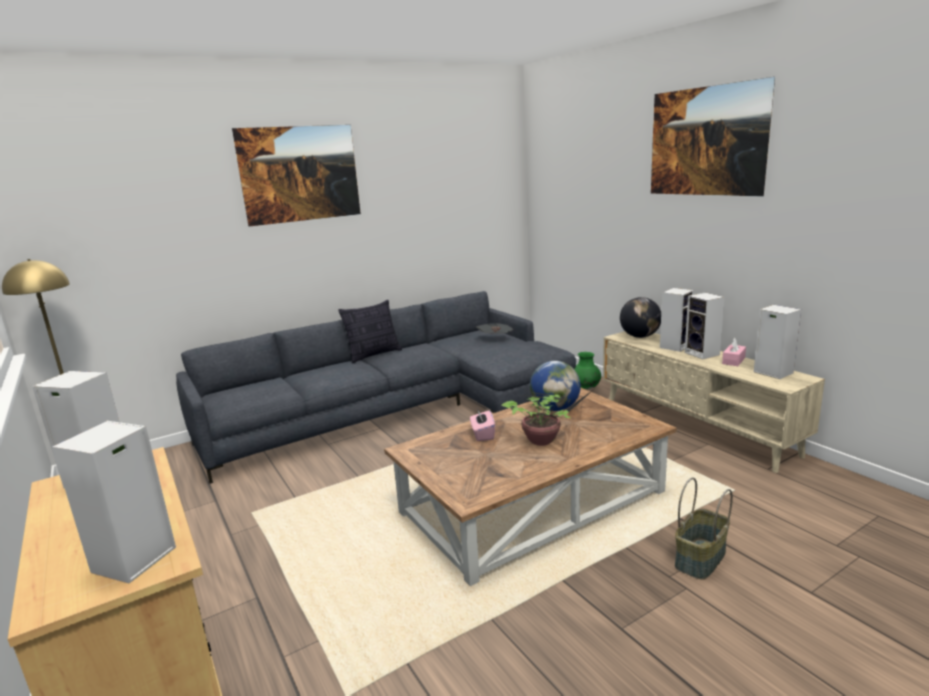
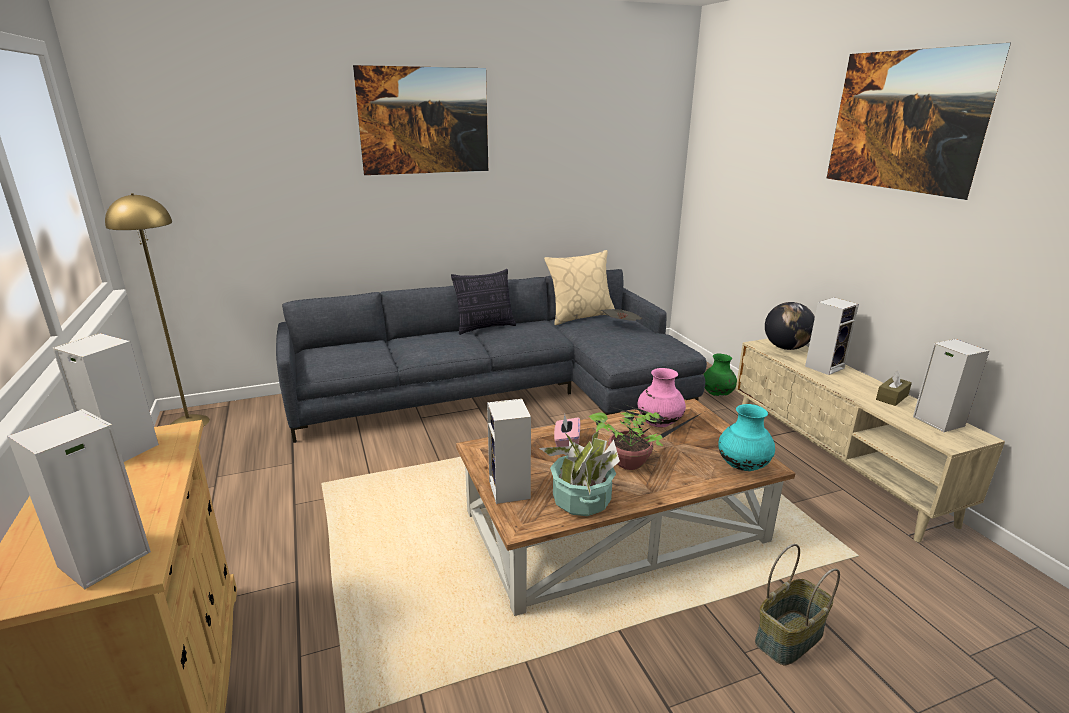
camera: 10 degrees right, 5 degrees up
(456, 336) = (580, 316): none -> beige pillow
(512, 474) = (581, 501): none -> potted plant
(555, 408) = (659, 424): globe -> pink vase
(634, 429) = (743, 467): none -> turquoise vase
(703, 354) = (856, 382): speaker -> speaker (511, 491)
(733, 361) = (892, 397): pink tissue box -> brown tissue box

